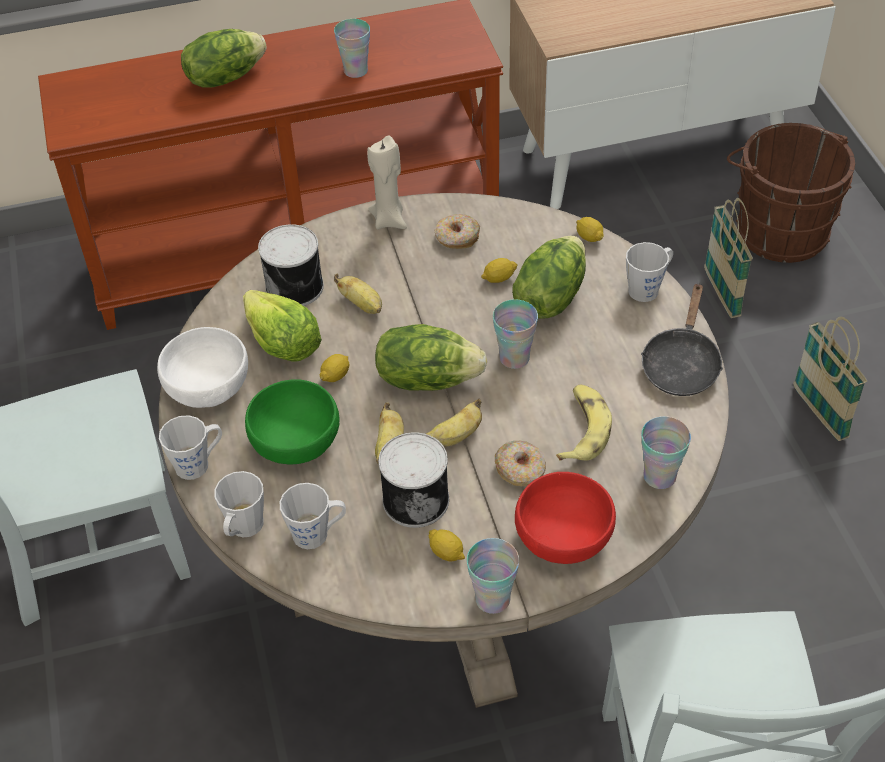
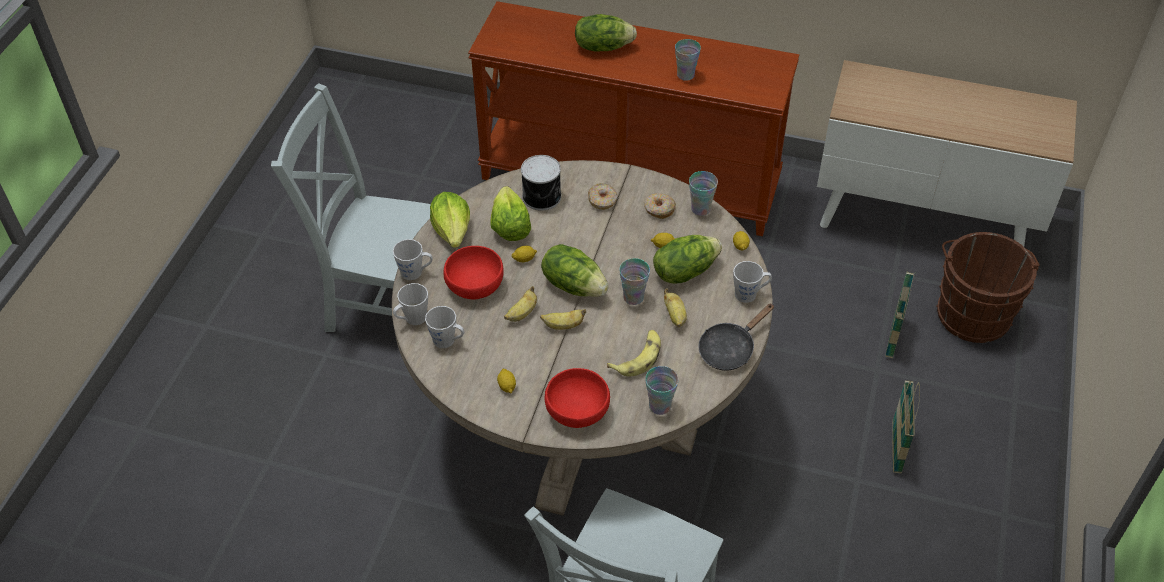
camera: 30 degrees right, 0 degrees up
(208, 385) = (453, 231): white bowl -> lettuce
(295, 439) = (475, 284): green bowl -> red bowl
(362, 305) = (571, 225): banana -> banana (675, 316)
(389, 220) = (628, 180): beige candle -> none
(415, 498) = (514, 349): can -> none
(492, 599) = (511, 423): cup -> cup (700, 209)
(520, 469) = (584, 362): donut -> donut (602, 200)

